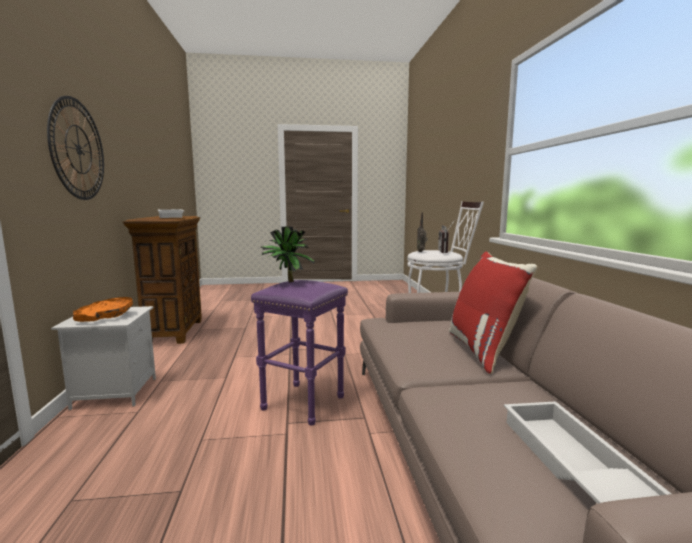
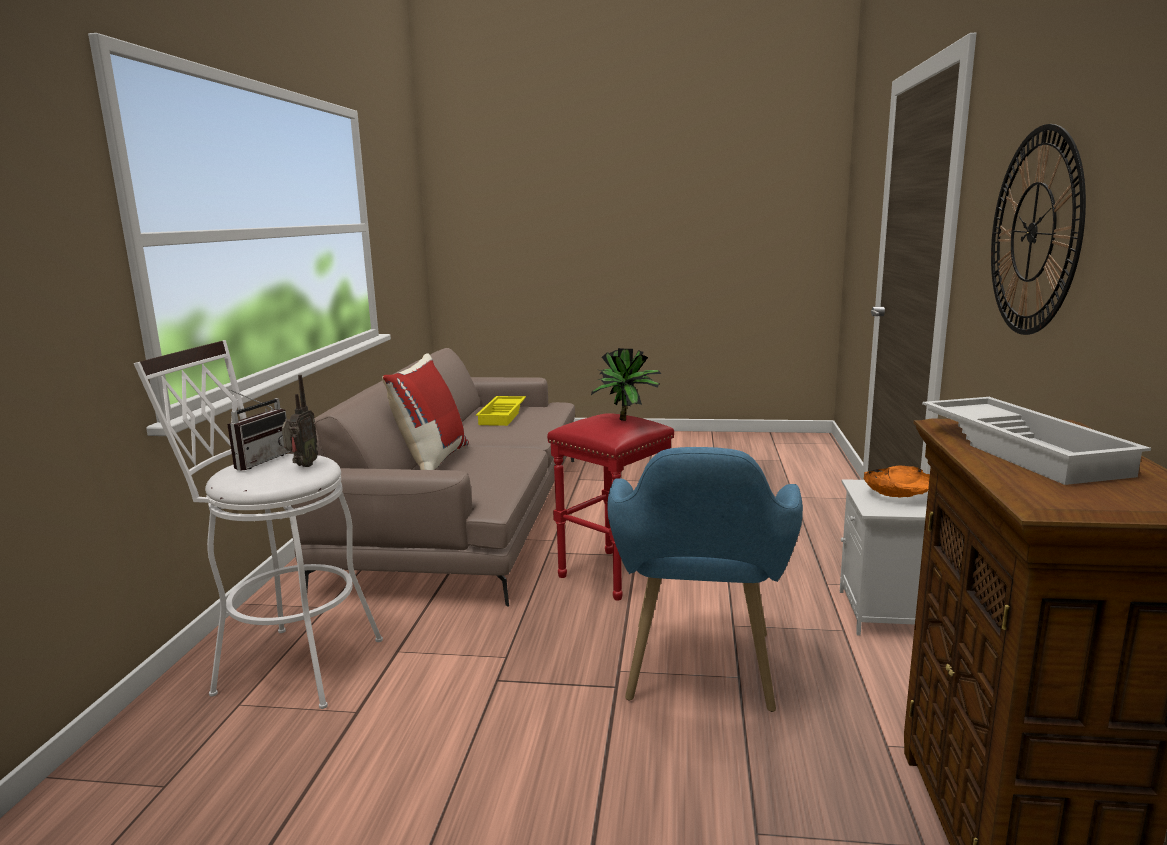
camera: 165 degrees left, 5 degrees up
(252, 354) = (700, 680): none -> blue armchair
(301, 403) = (615, 574): purple stool -> red stool
(569, 462) = (503, 415): white tray -> yellow tray

